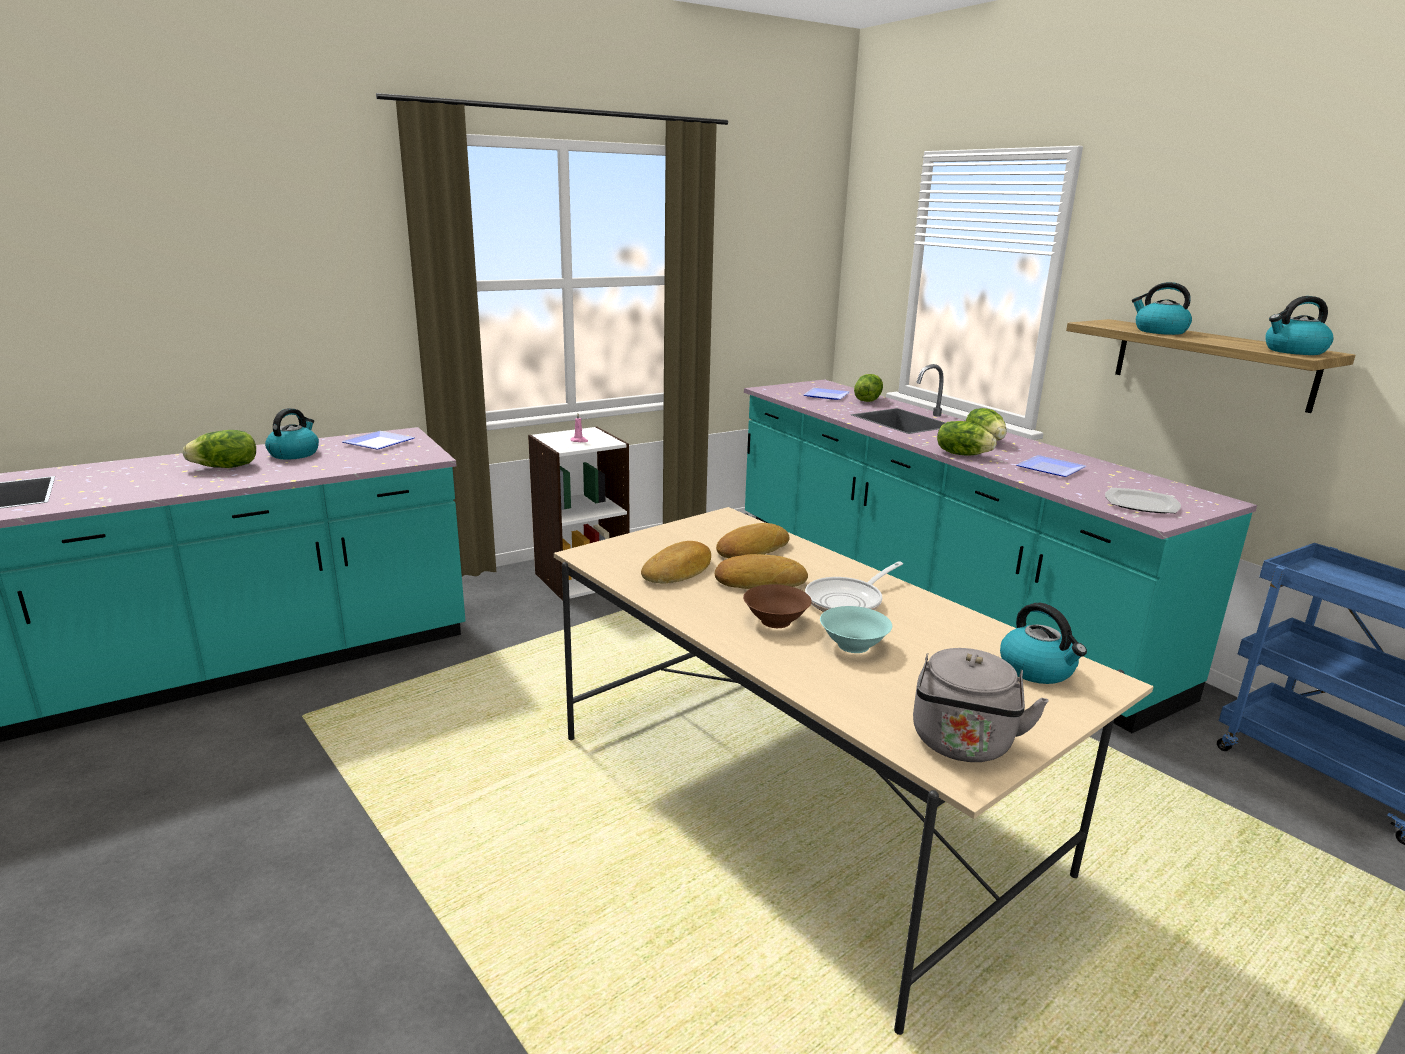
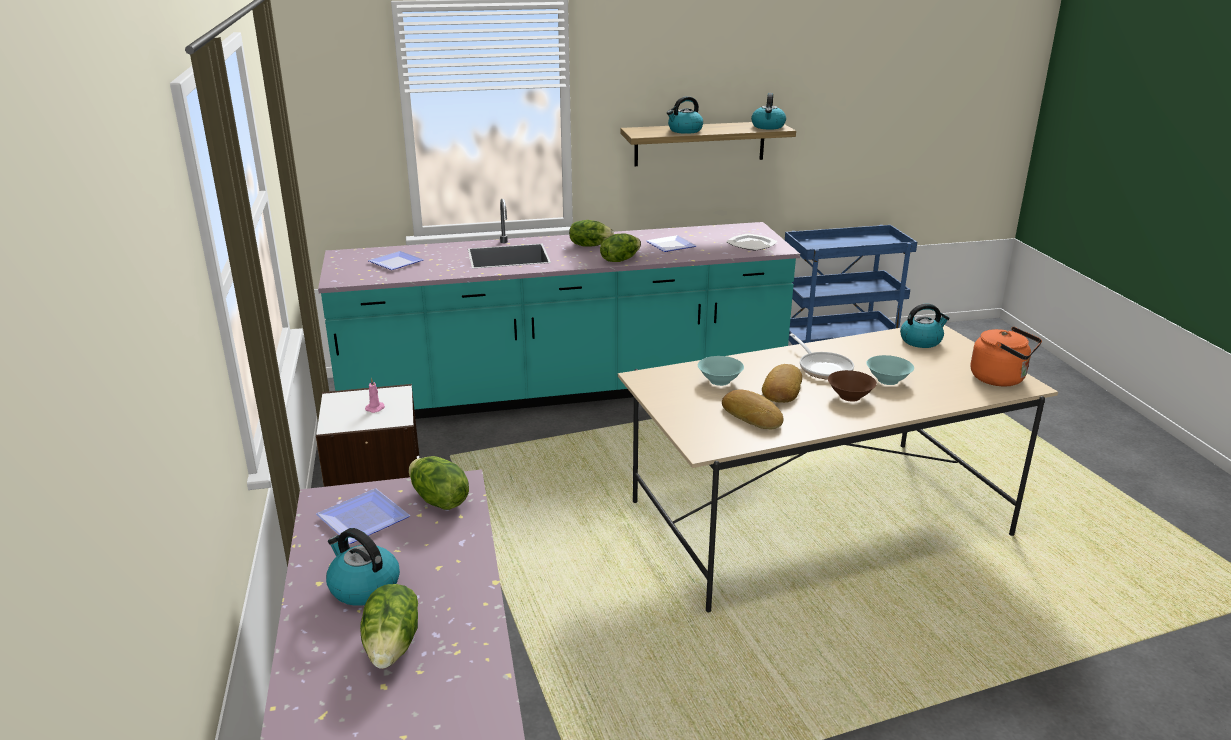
camera: 70 degrees left, 5 degrees up
(751, 549) = (719, 381): bread -> turquoise bowl
(867, 400) = (430, 252): lettuce -> lettuce (438, 500)
(962, 745) = (1001, 379): grey kettle -> orange kettle

